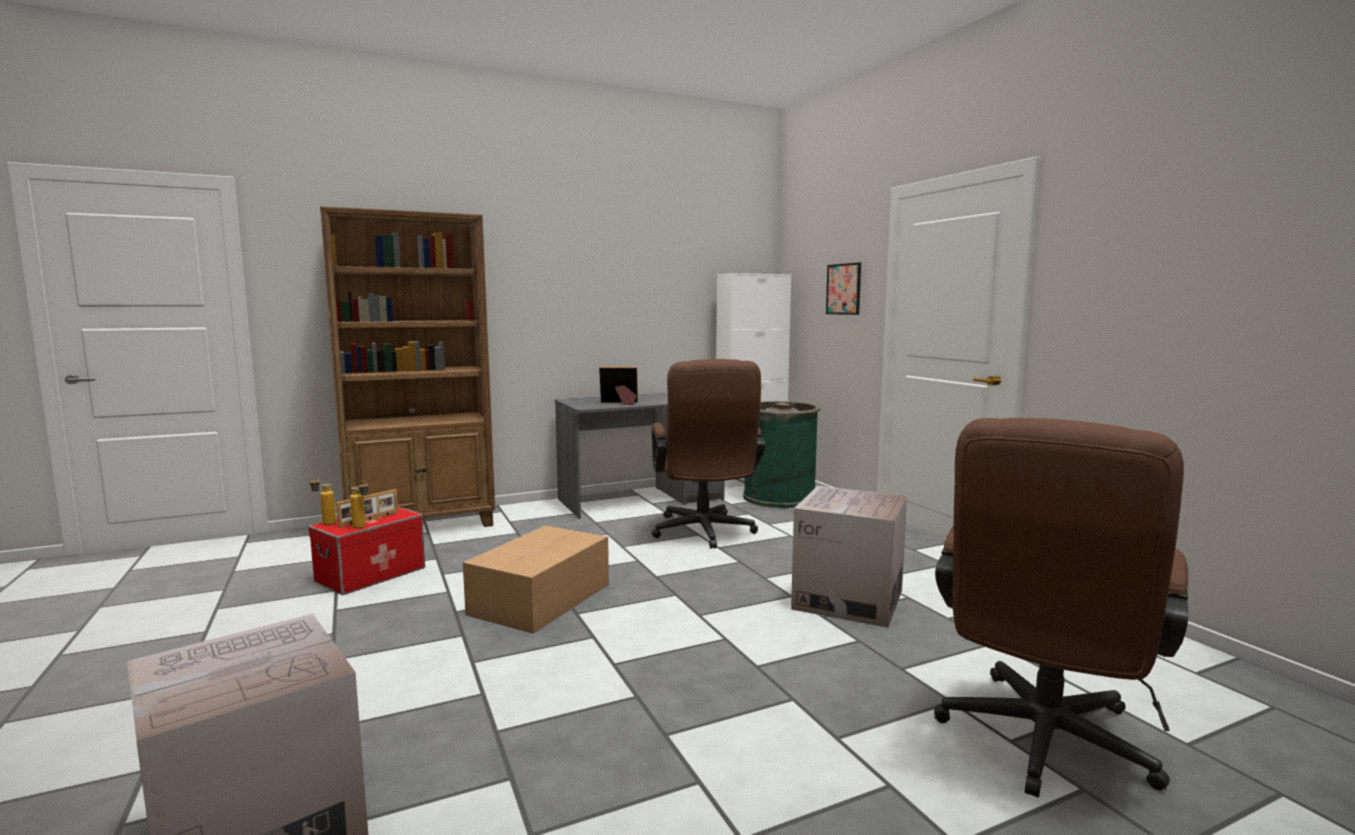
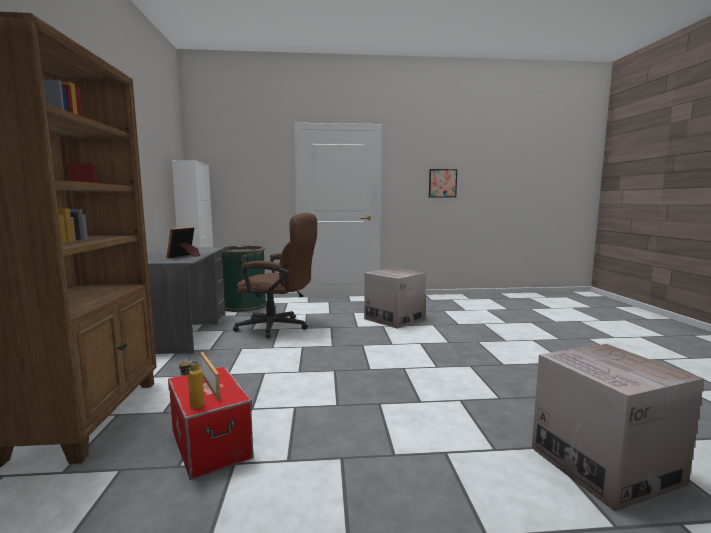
camera: 70 degrees left, 0 degrees up
(362, 527) = (236, 389): bottle -> none
(543, 598) = (338, 376): cardboard box -> none
(843, 289) = (258, 175): picture -> picture (442, 183)
(1041, 746) = (510, 320): brown office chair -> none

